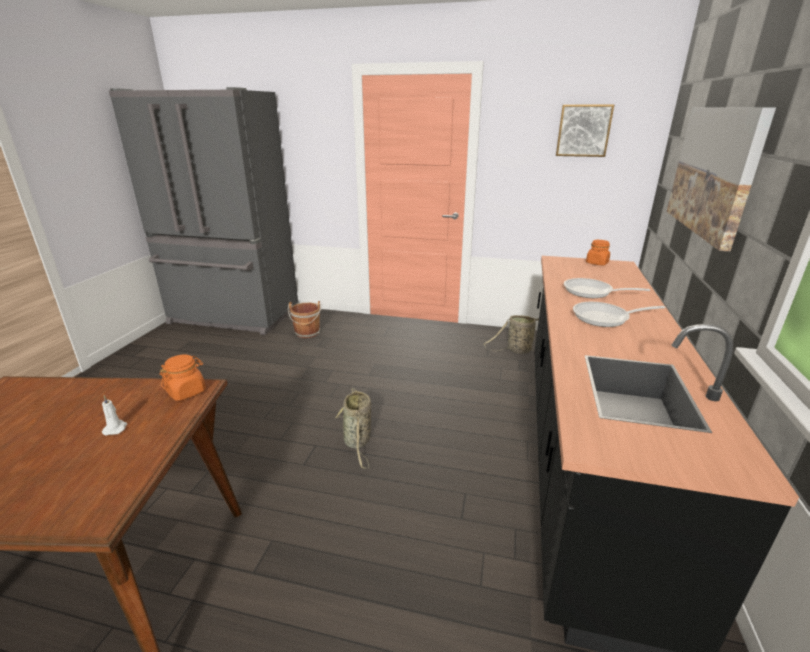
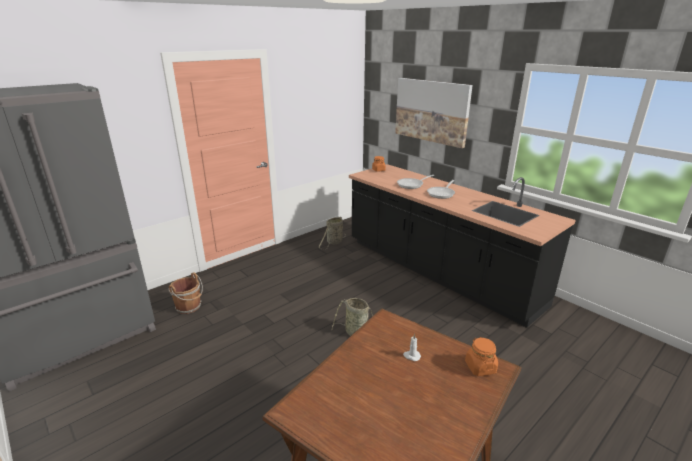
camera: 55 degrees left, 0 degrees up
(186, 392) = (387, 324): orange jar -> orange jar (480, 367)
(583, 130) = (328, 91): picture -> none

